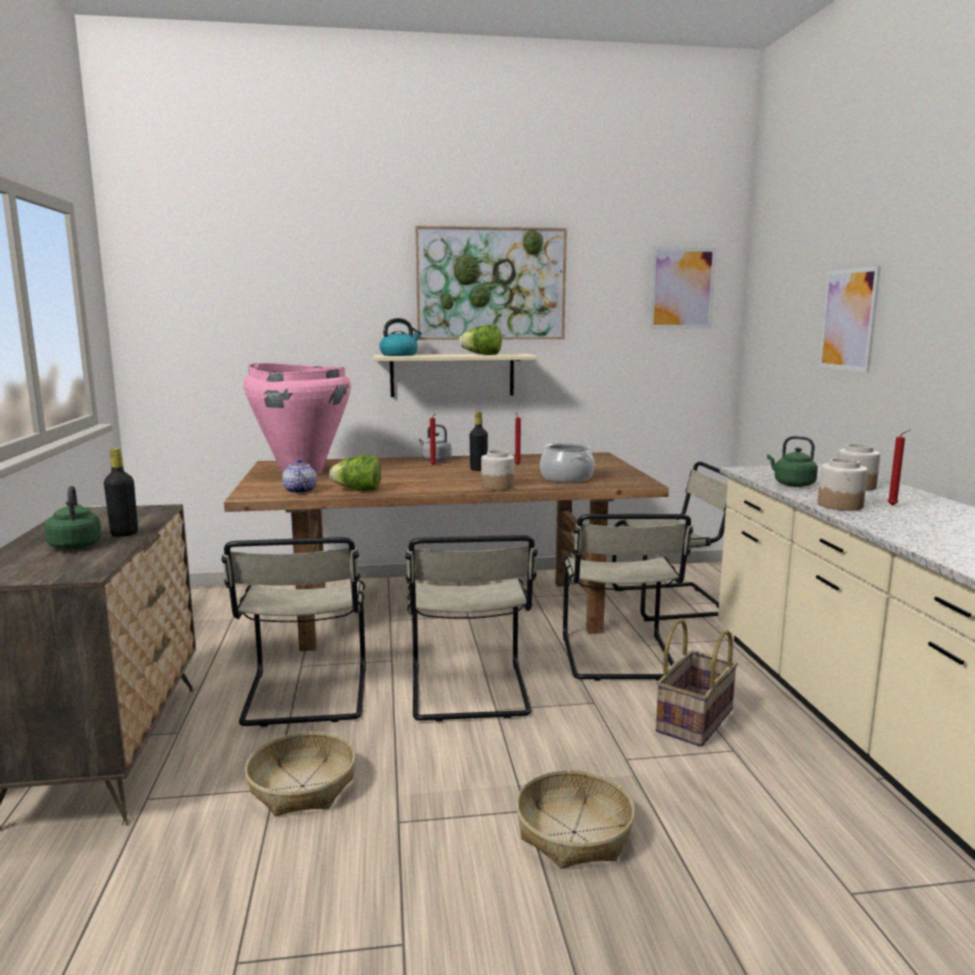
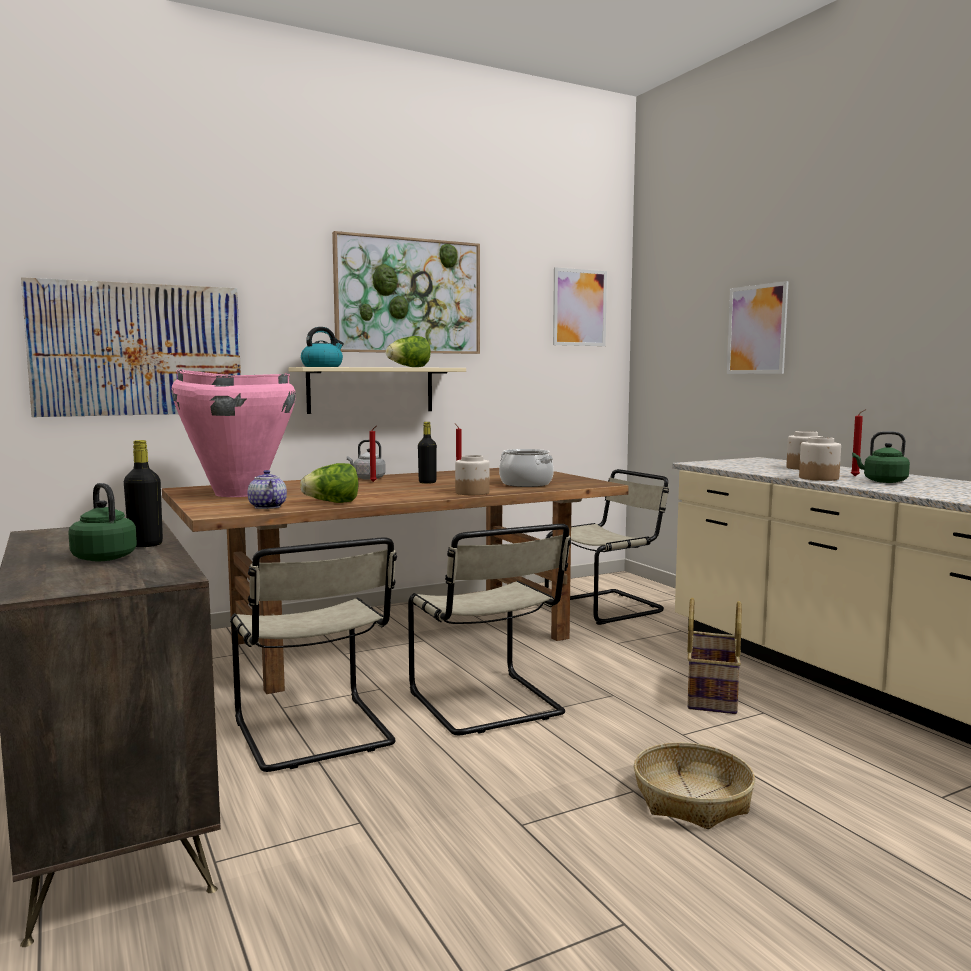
camera: 20 degrees left, 5 degrees down
(243, 341) = (138, 349): none -> picture
(302, 786) = (389, 814): basket -> none
(619, 659) = (603, 657): beige chair -> none
(792, 484) = (754, 469): green kettle -> green kettle (882, 481)

